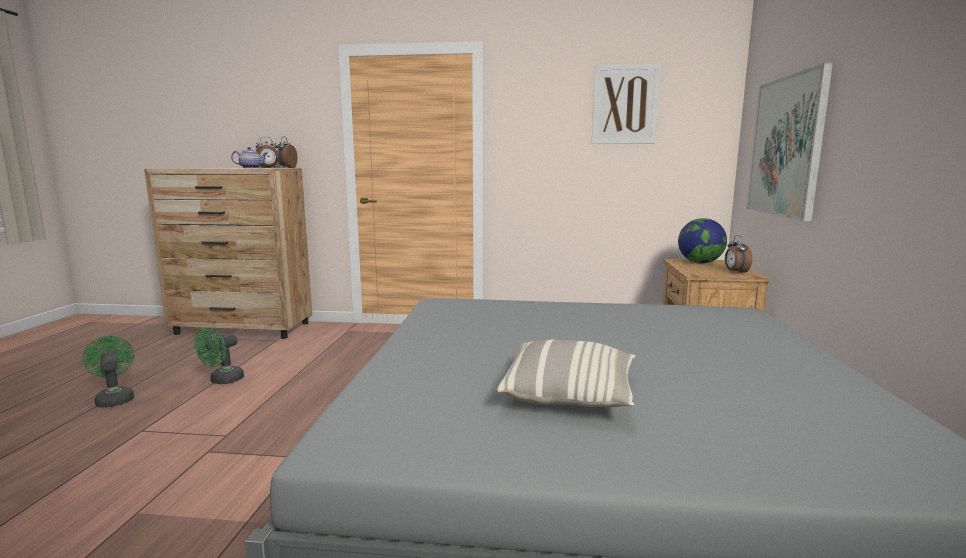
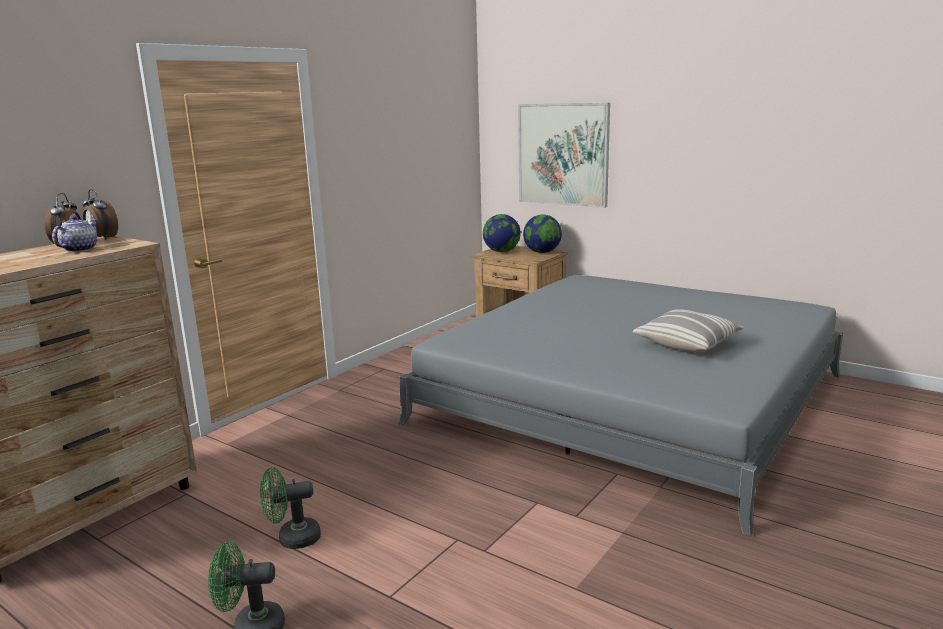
camera: 60 degrees left, 5 degrees up
(222, 381) = (292, 539): green fan -> green fan turned 105 degrees clockwise
(624, 105) = (417, 117): picture -> none
(735, 272) = (542, 252): alarm clock -> globe

